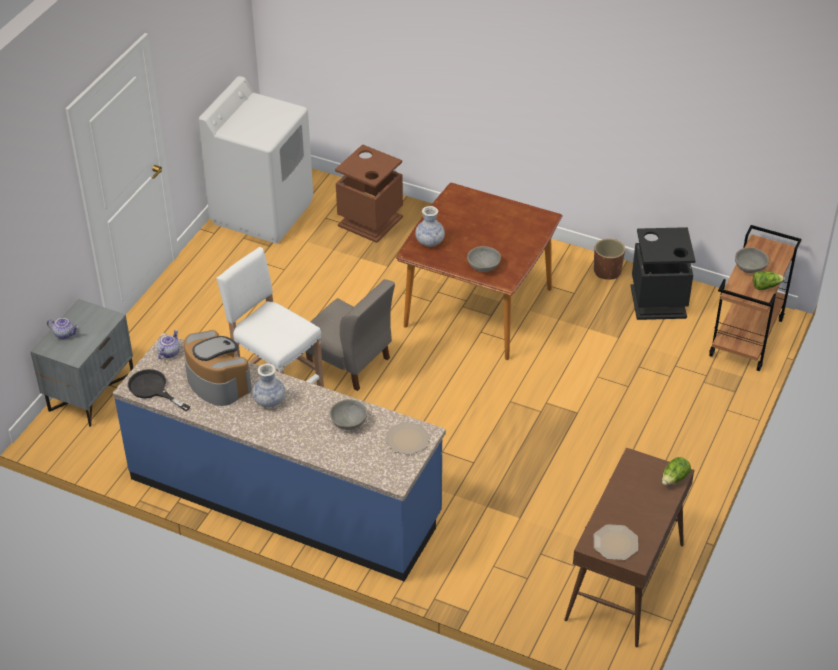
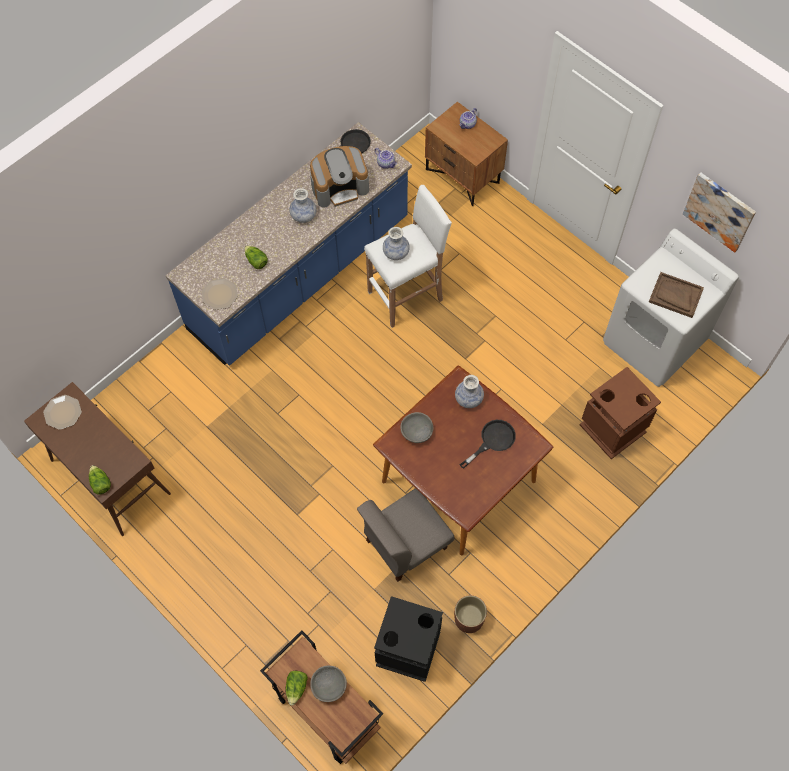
camera: 110 degrees right, 20 degrees up
(91, 391) = (463, 176): grey nightstand -> brown nightstand
(205, 52) = (719, 211): none -> picture
(269, 117) = (675, 296): none -> brown tray
(280, 330) = (396, 253): none -> vase
(349, 362) = (428, 357): grey chair -> grey chair (405, 544)
(349, 422) = (256, 261): grey bowl -> lettuce
(465, 217) = (492, 440): none -> black frying pan

